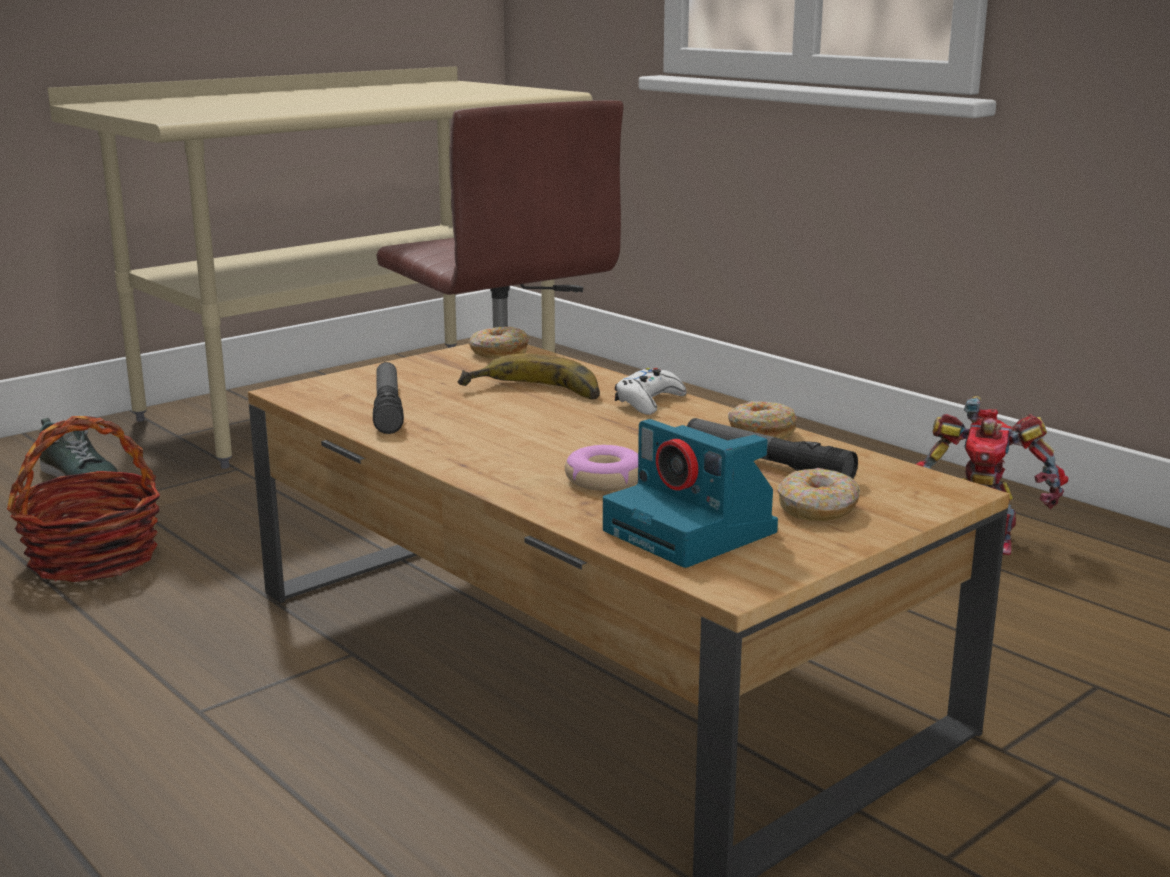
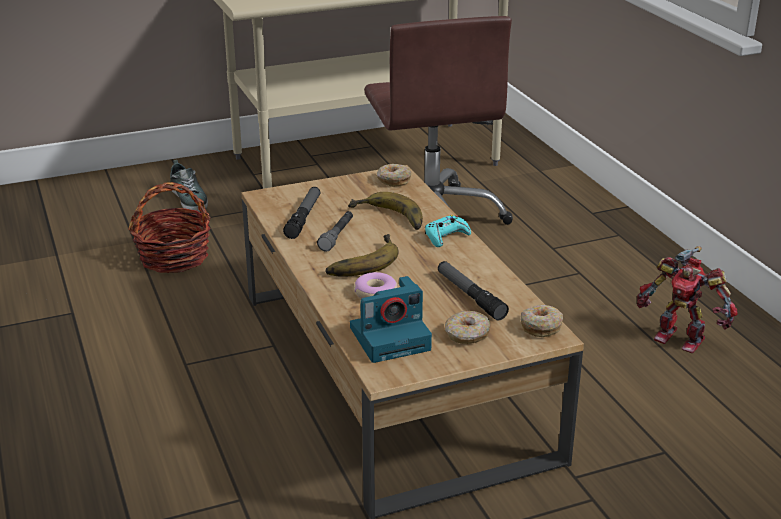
camera: 20 degrees right, 10 degrees up
(468, 422) = (337, 236): none -> grey flashlight
(538, 446) = (360, 261): none -> banana
(649, 402) = (446, 236): white game controller -> turquoise game controller
(694, 532) = (391, 338): camera -> camera turned 90 degrees counterclockwise
(761, 433) = (487, 272): donut -> donut (540, 327)

